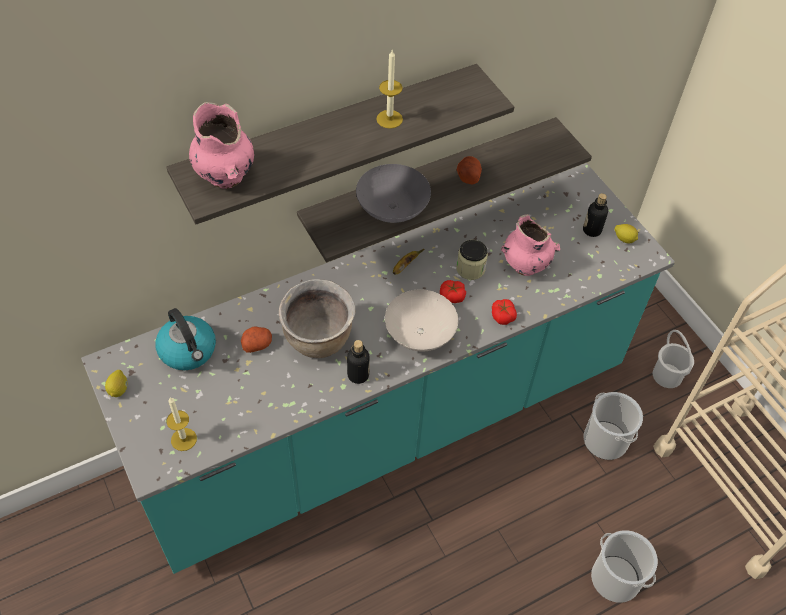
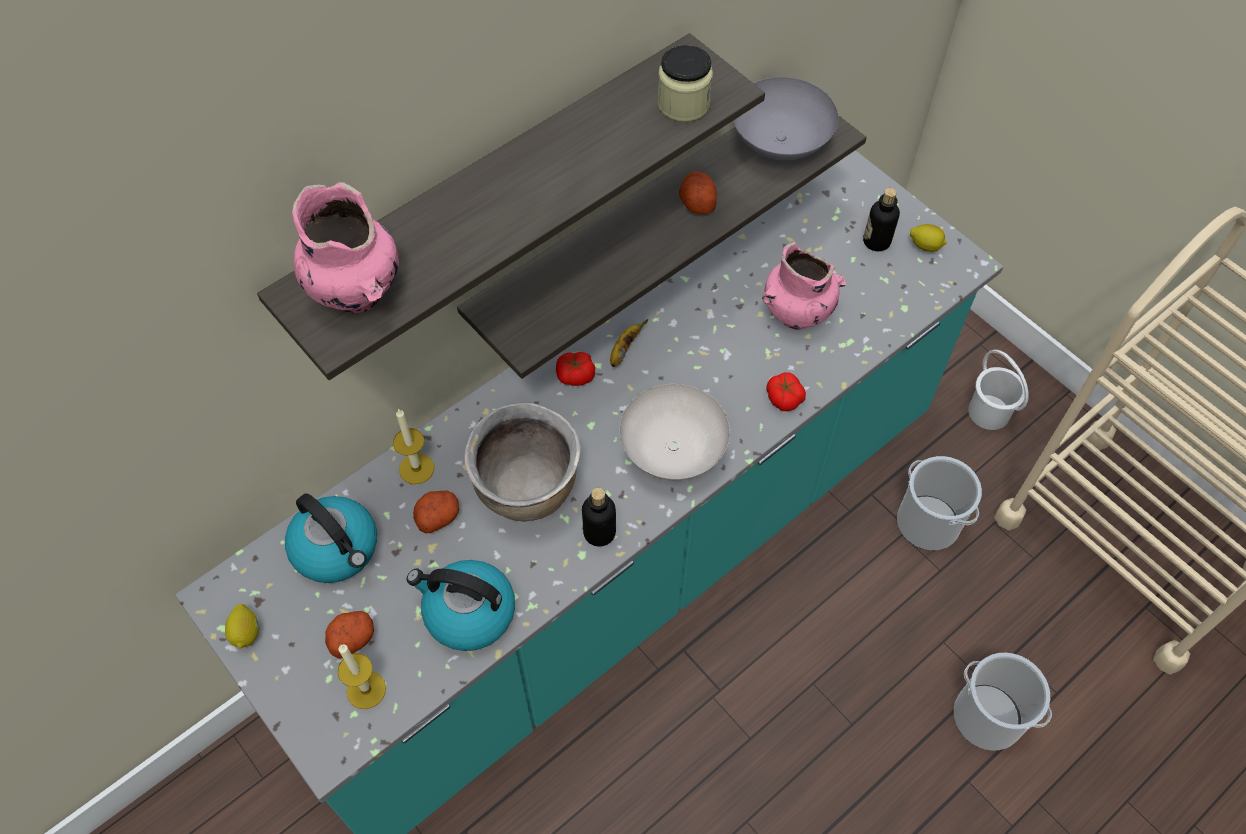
camera: 10 degrees left, 5 degrees up
(183, 406) = (352, 638): none -> potato
(260, 406) = (468, 613): none -> kettle
(389, 119) = (584, 148): candle -> candle (416, 468)
(393, 209) = (600, 275): grey bowl -> grey bowl (780, 142)
(452, 296) = (704, 382): tomato -> tomato (575, 375)
(470, 269) = (720, 335): jar -> jar (683, 104)

